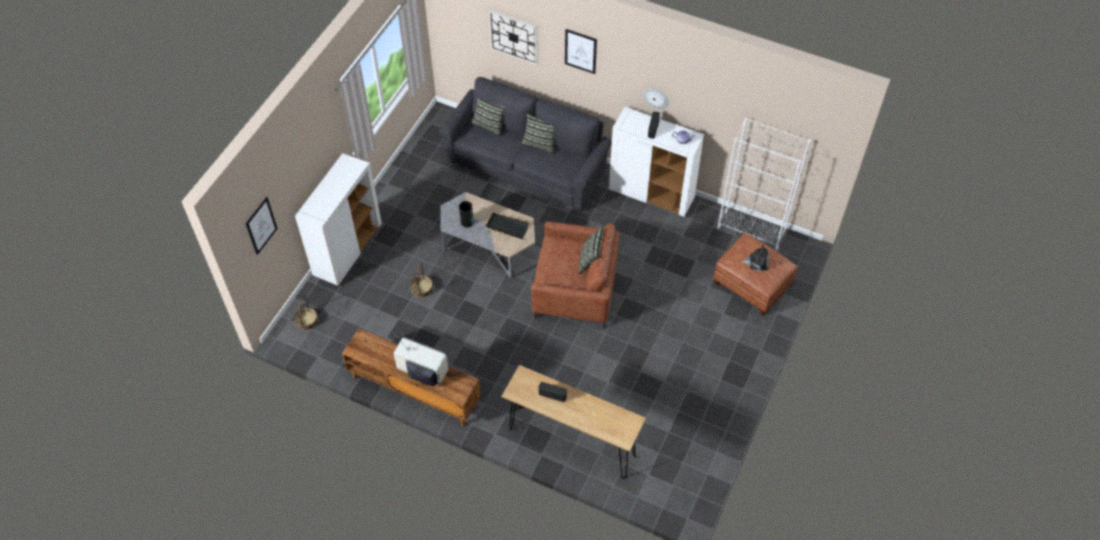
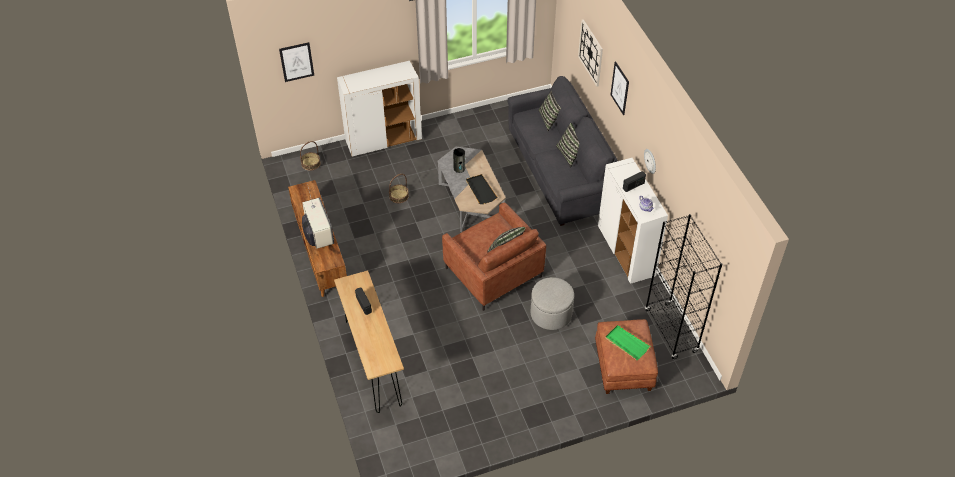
camera: 45 degrees right, 5 degrees down
(656, 287) = (551, 313): none -> grey ottoman
(751, 231) = (671, 331): white bookcase -> black bookcase
(757, 261) = (626, 343): plush toy -> green tray

